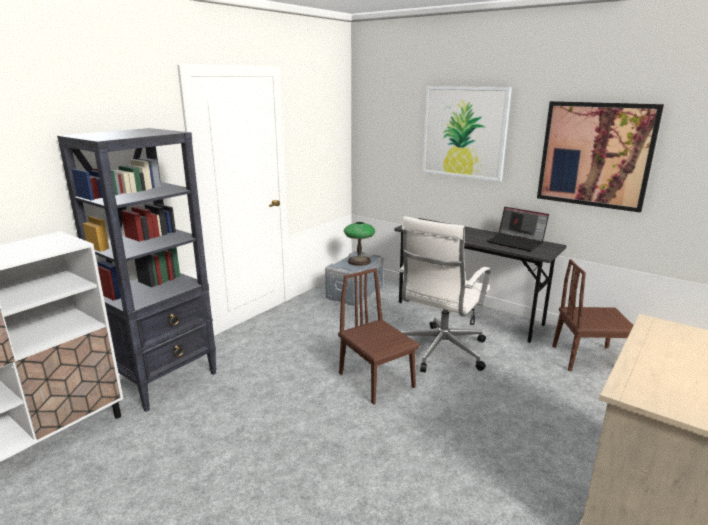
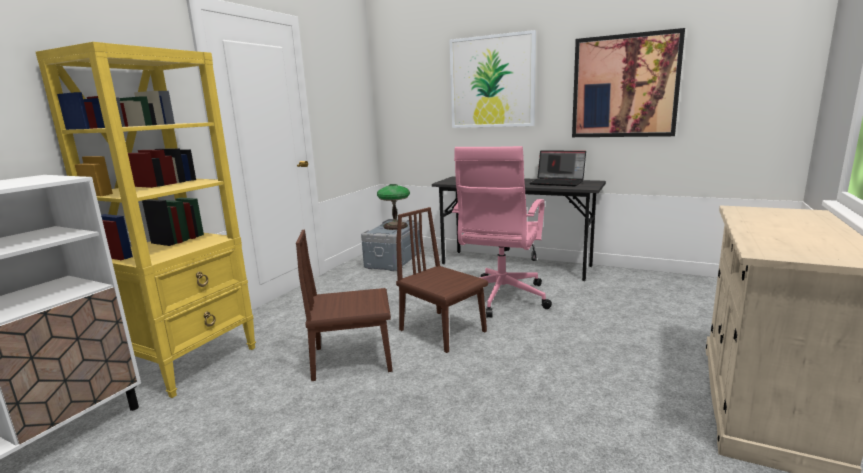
camera: 10 degrees left, 5 degrees down
(166, 380) = (193, 362): black bookcase -> yellow bookcase
(440, 351) = (500, 298): white office chair -> pink office chair
(589, 358) = (646, 287): brown chair -> brown chair (353, 359)

